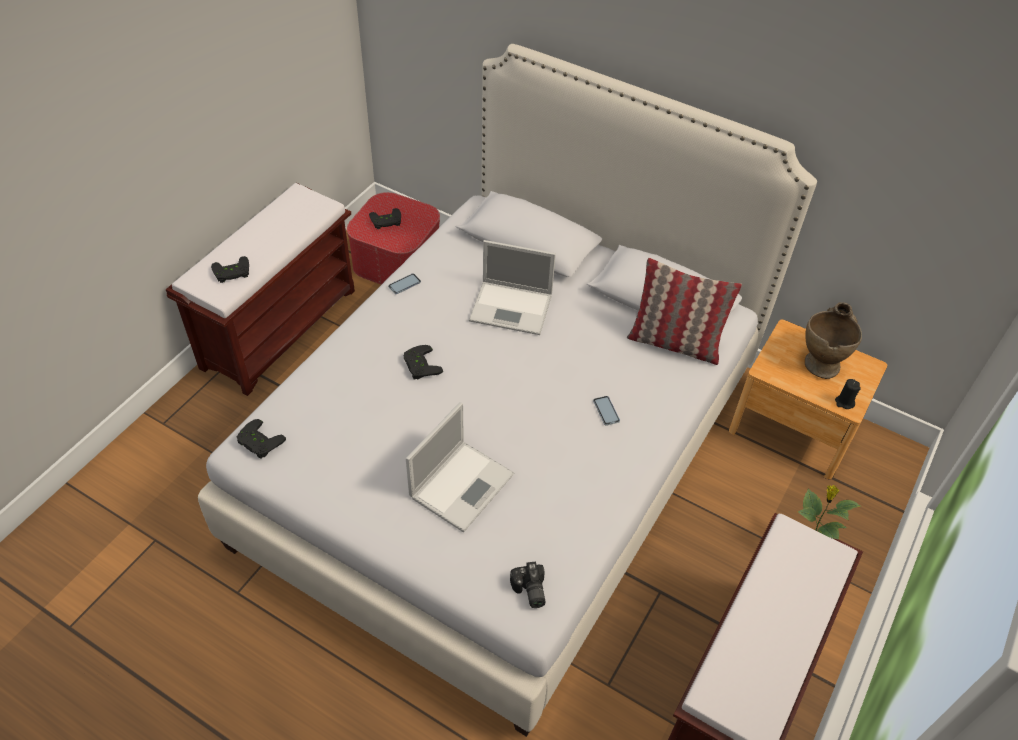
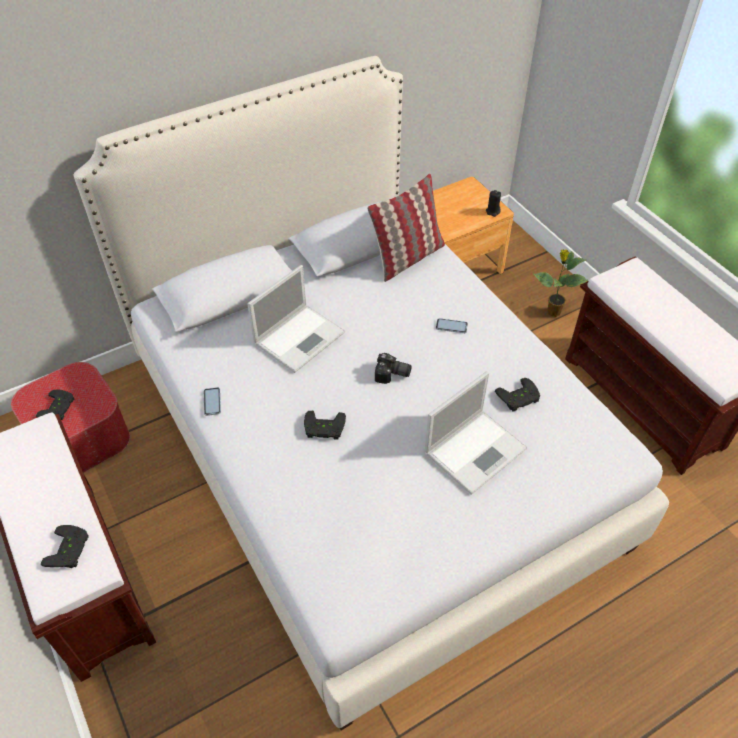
camera: 60 degrees left, 0 degrees up
(258, 442) = (340, 599): black game controller -> black game controller (519, 398)
(462, 484) = (476, 449): laptop -> laptop turned 75 degrees clockwise
(529, 591) = (603, 448): camera -> camera (392, 375)
(821, 360) = (449, 203): beige vase -> none

